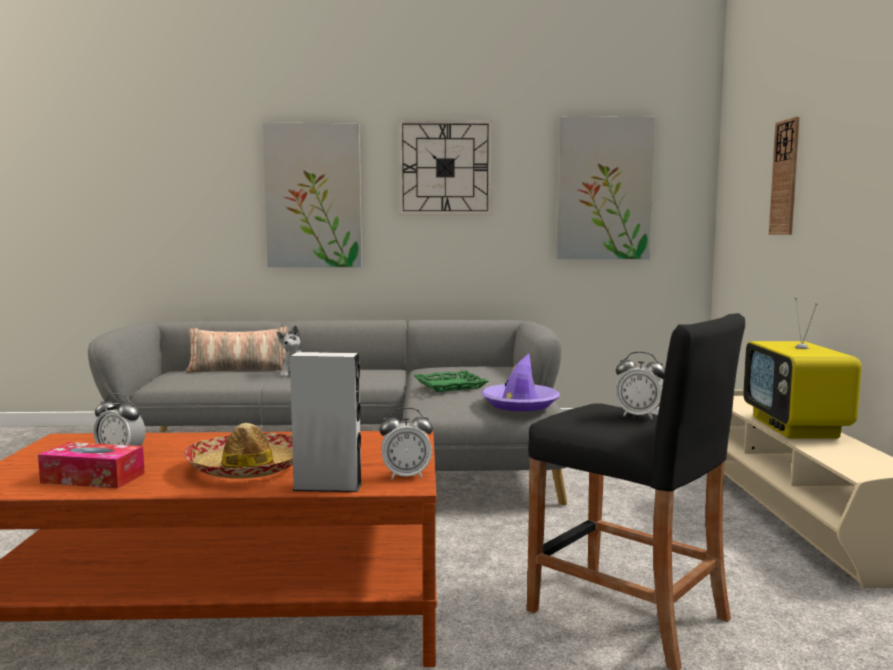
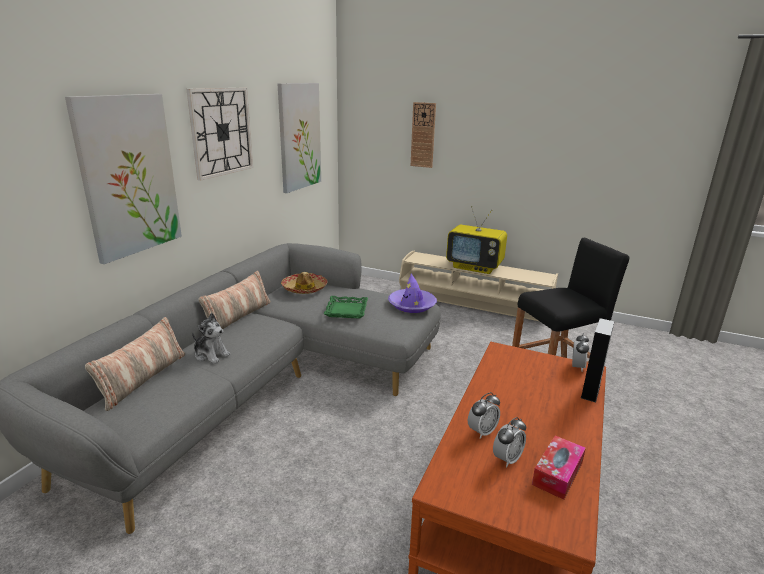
camera: 65 degrees left, 15 degrees up
(246, 468) = (550, 411): hat -> hat (304, 288)
(386, 369) = (238, 317): none -> pillow
(639, 416) = (562, 293): alarm clock -> alarm clock (482, 432)

